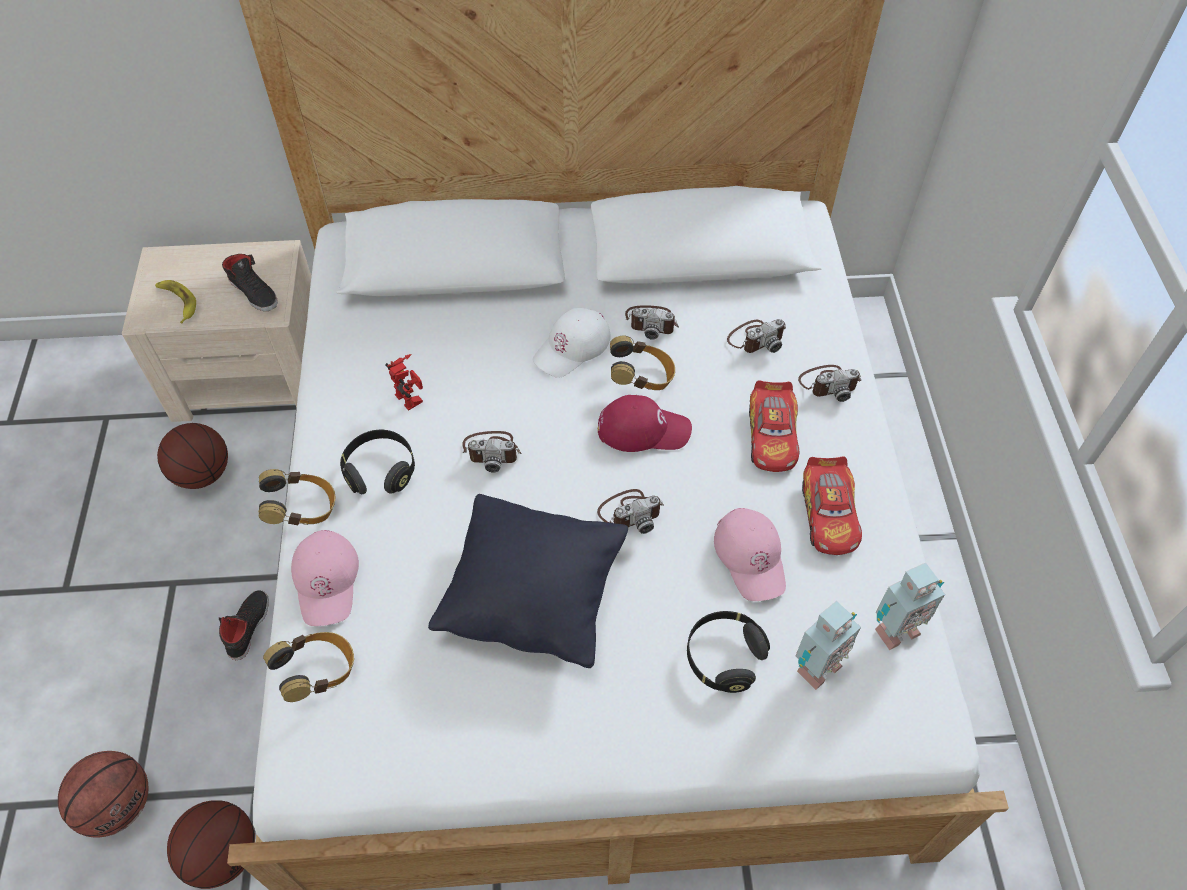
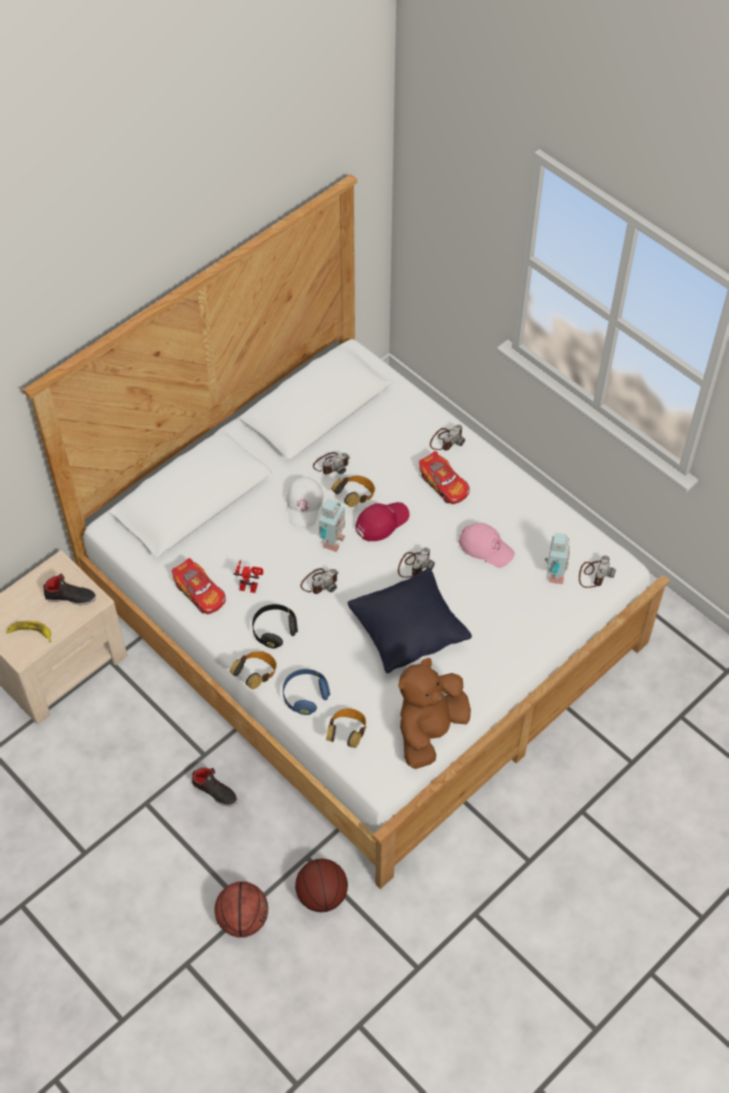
camera: 40 degrees left, 0 degrees up
(203, 473) = (94, 737): basketball -> none
(248, 626) = (215, 791): black shoe -> black shoe turned 150 degrees clockwise
(327, 580) = (305, 695): pink cap -> blue headphones
(424, 758) = (429, 730): none -> brown plush toy
(724, 657) = (514, 598): black headphones -> none
(756, 338) = (391, 439): camera -> camera (594, 574)
(829, 514) = (502, 504): toy car -> toy car (200, 592)
(893, 629) = (572, 536): toy robot -> toy robot (332, 542)

